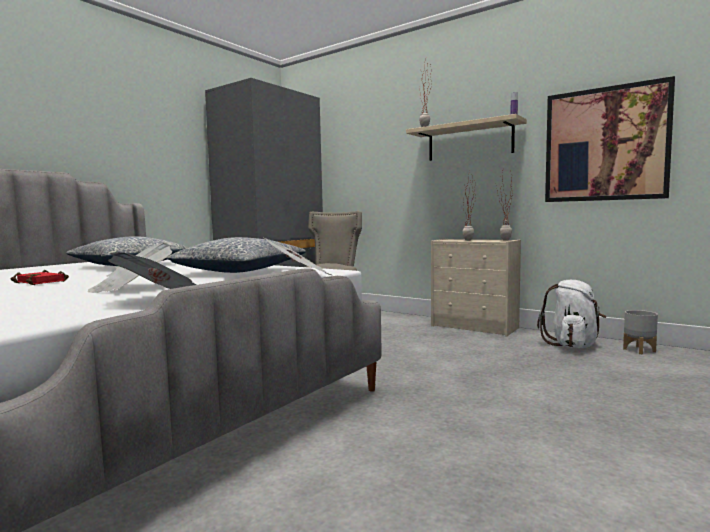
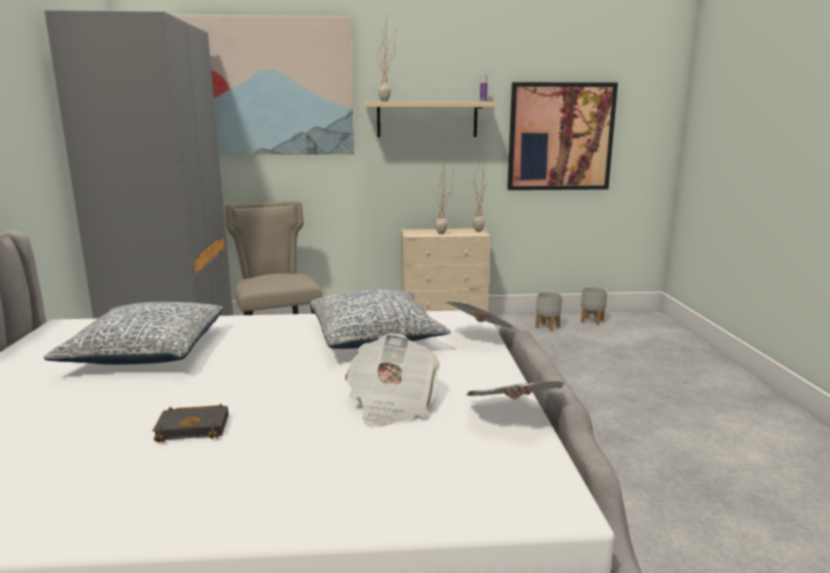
camera: 40 degrees left, 10 degrees up
(43, 282) = (195, 427): red book -> black book
(355, 131) = (264, 87): none -> picture
(572, 345) = (547, 327): white backpack -> grey planter

